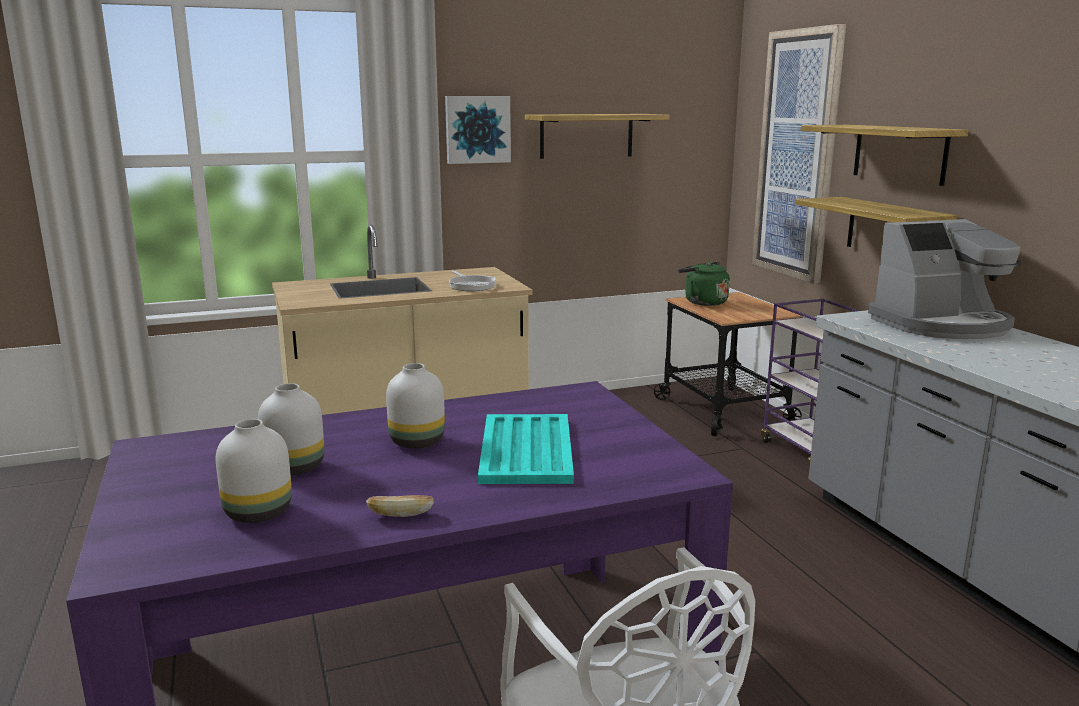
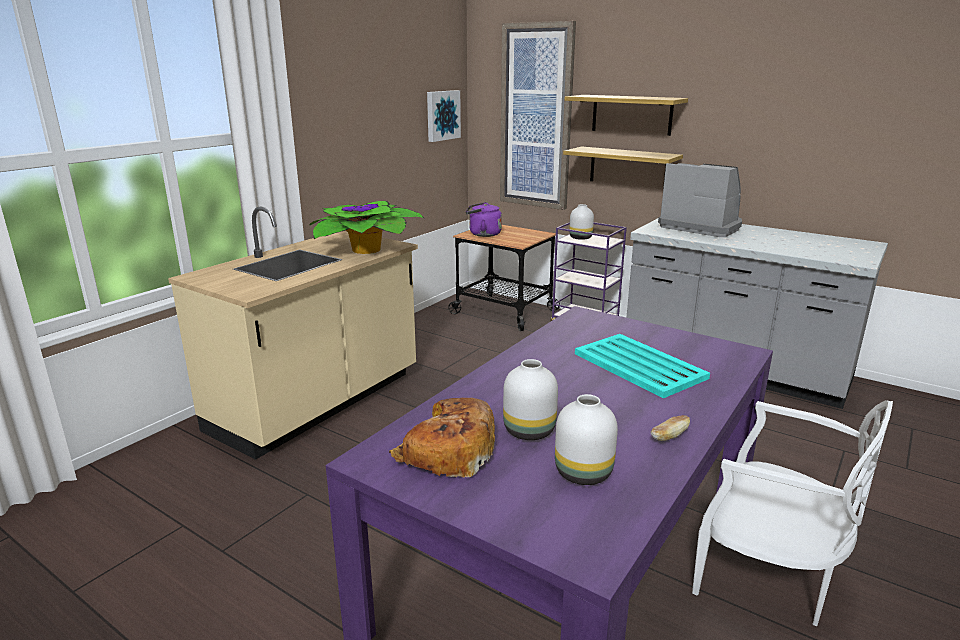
camera: 35 degrees left, 5 degrees up
(202, 460) = (446, 452): none -> bread
(418, 442) = (566, 382): white vase -> white vase (581, 238)
(471, 285) = (364, 249): frying pan -> potted plant
(477, 129) = (309, 108): picture -> picture (442, 115)
(586, 136) = (383, 109): shelf -> none
(703, 302) = (482, 234): green kettle -> purple kettle
(942, 325) = (700, 227): coffee machine -> coffee machine turned 90 degrees counterclockwise

